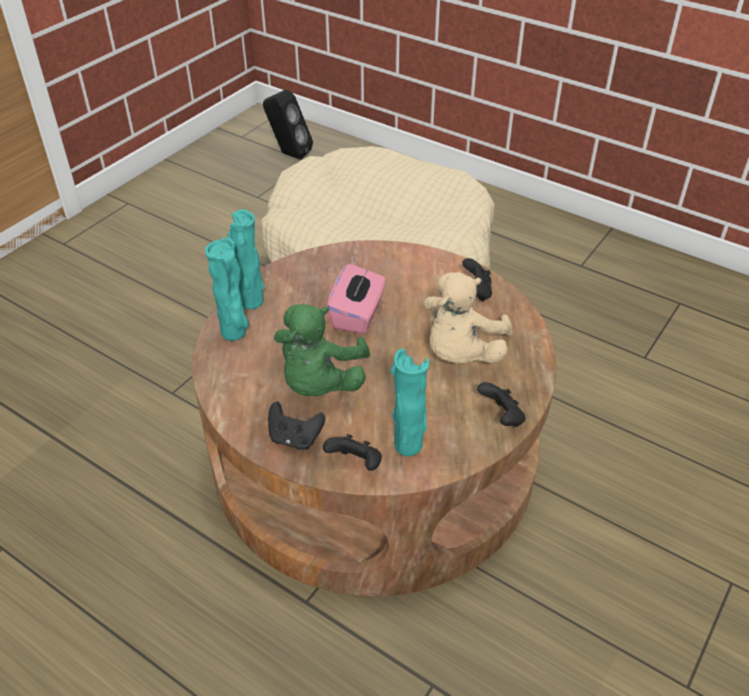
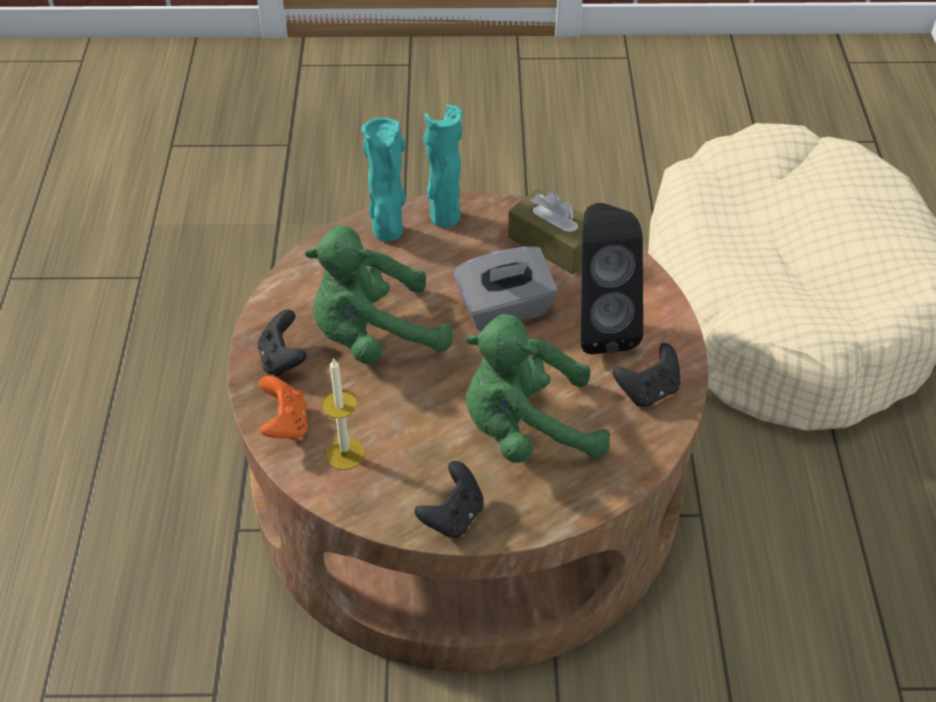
camera: 55 degrees right, 5 degrees up
(288, 154) = (868, 118): black speaker -> black speaker (599, 325)
(326, 270) = (553, 244): none -> brown tissue box
(356, 464) = (285, 424): black game controller -> orange game controller
(357, 315) = (505, 309): pink tissue box -> grey tissue box
(409, 445) = (345, 454): turquoise vase -> candle
(461, 353) = (526, 429): beige plush toy -> green plush toy

